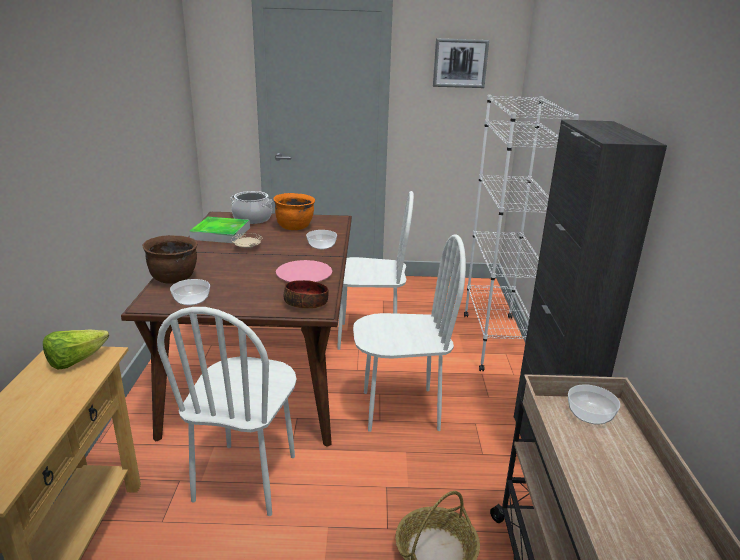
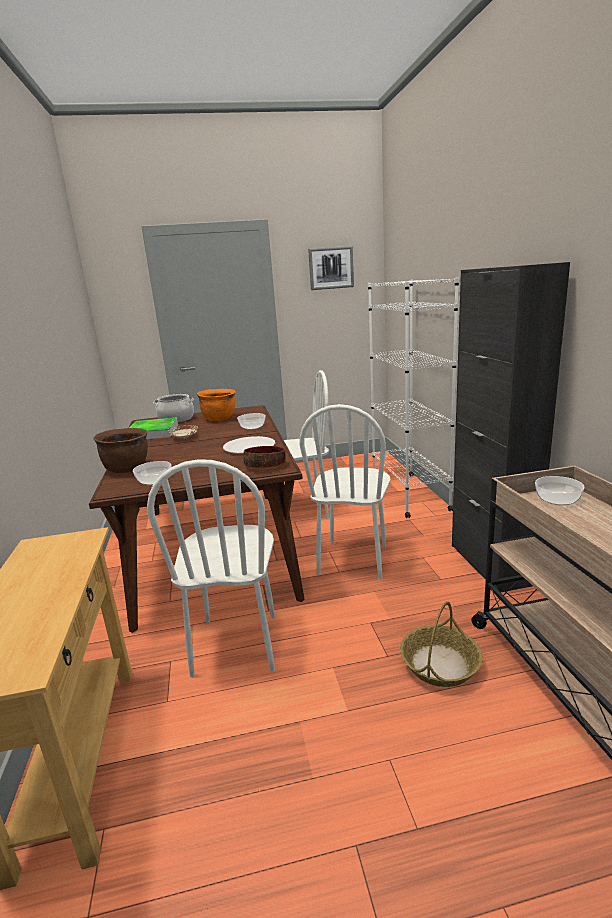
camera: 10 degrees left, 5 degrees down
(75, 361) = (59, 546): lettuce -> none
(304, 274) = (249, 447): pink plate -> white plate
(400, 410) = (353, 560): white chair -> white chair turned 120 degrees clockwise

